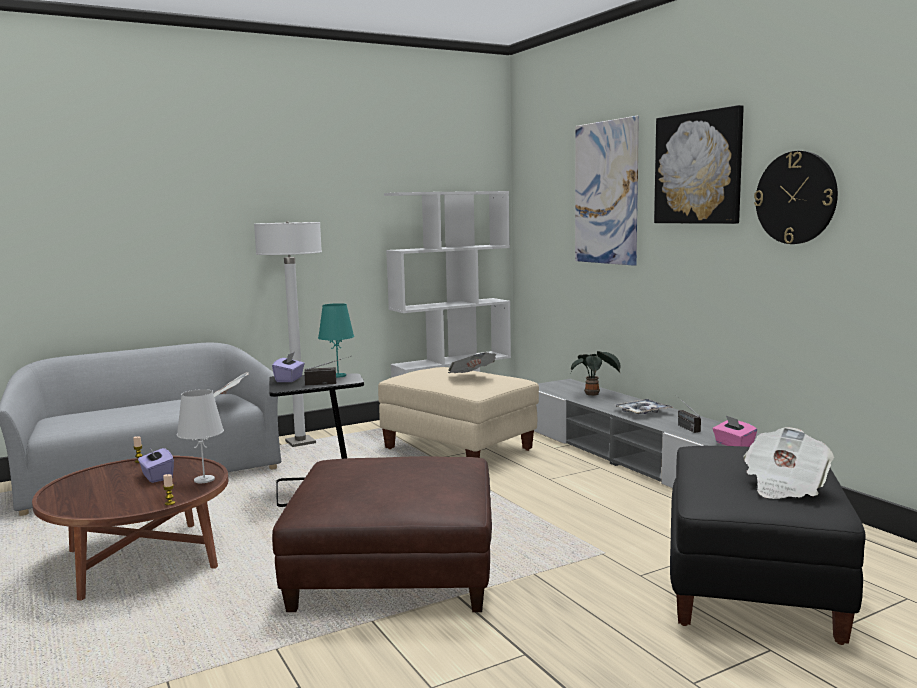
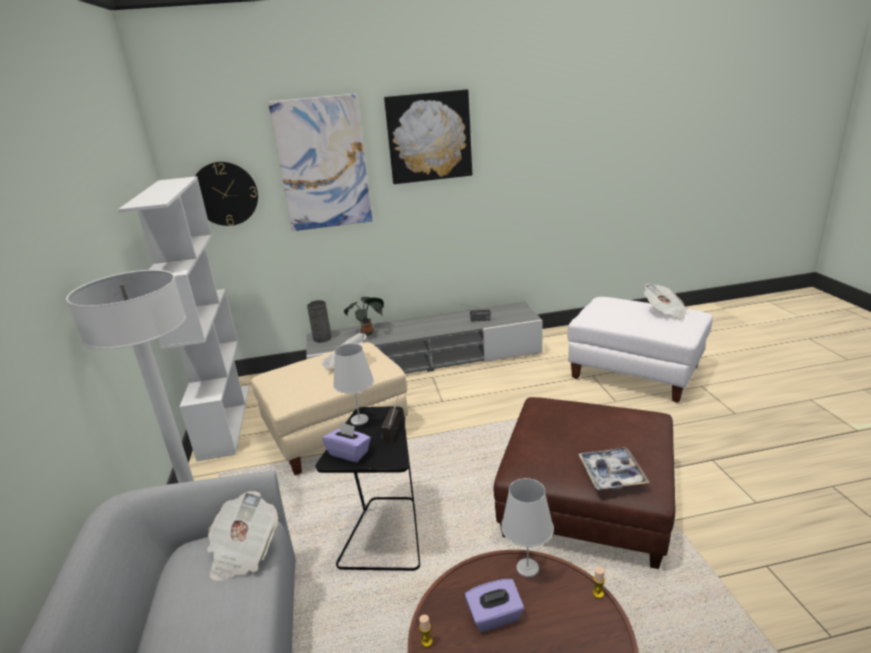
camera: 70 degrees left, 15 degrees up
(338, 375) = (359, 420): turquoise table lamp -> white table lamp
(564, 384) = (322, 338): none -> grey vase
(642, 412) = (431, 325): tray -> tray (611, 474)
(733, 445) = (522, 315): pink tissue box -> none
(751, 587) = (635, 373): black ottoman -> white ottoman
(796, 197) = (513, 153): wall clock -> wall clock (225, 194)

